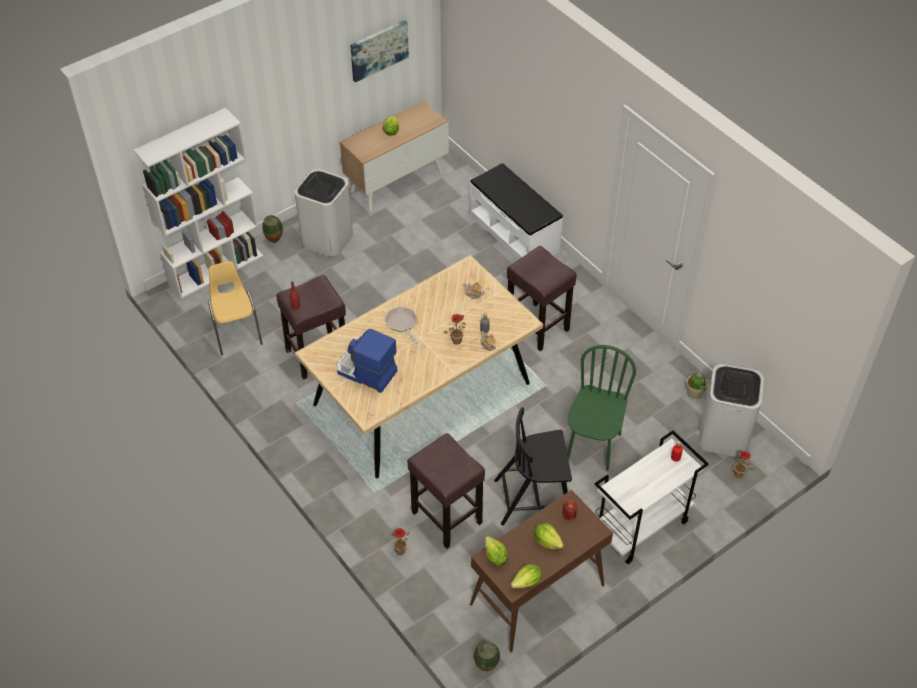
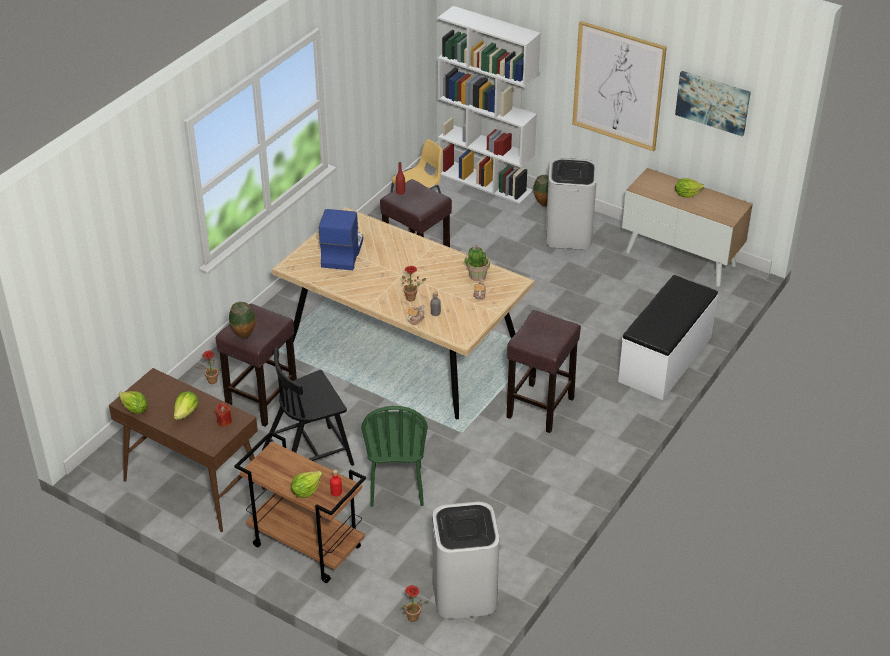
camera: 70 degrees right, 10 degrees down
(301, 97) = (618, 86): none -> picture
(402, 324) = (414, 259): frying pan -> none
(486, 667) = (103, 468): vase -> vase (244, 338)
(495, 557) = (156, 383): lettuce -> lettuce (306, 491)
(534, 498) = (309, 457): black chair -> black chair turned 90 degrees counterclockwise
(593, 446) = (396, 486): green chair -> green chair turned 90 degrees clockwise
(640, 527) = (305, 546): white cart -> brown cart
(694, 393) = (514, 556): potted plant -> potted plant (477, 276)

